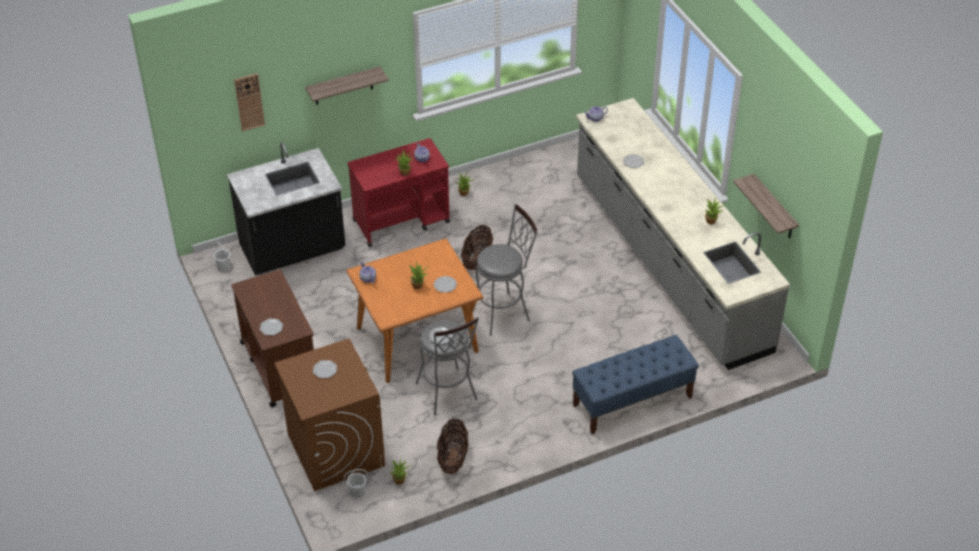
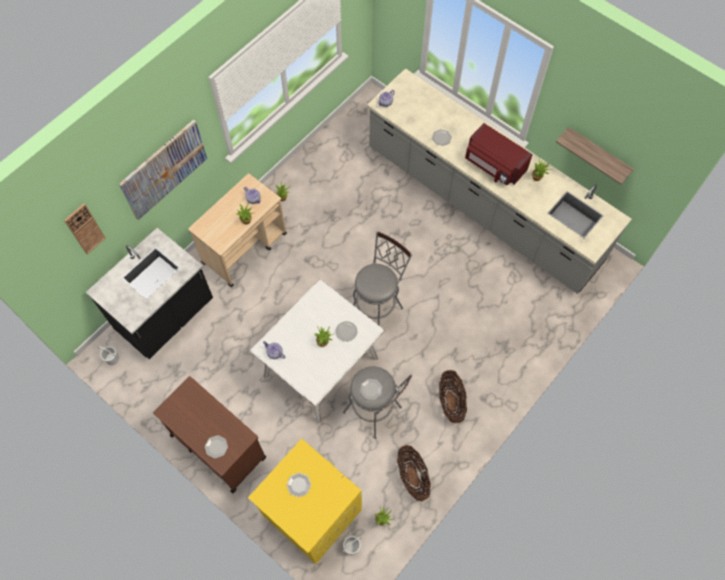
camera: 25 degrees left, 20 degrees up
(335, 449) = (311, 512): brown washing machine -> yellow washing machine
(343, 86) = (164, 169): shelf -> picture
(402, 221) = (245, 248): red cart -> beige cart
(416, 340) = (321, 367): orange dining table -> white dining table
(477, 260) = (328, 263): basket -> basket (451, 402)
(632, 401) = (523, 355): blue bench -> none
(672, 198) = (494, 165): none -> red microwave

